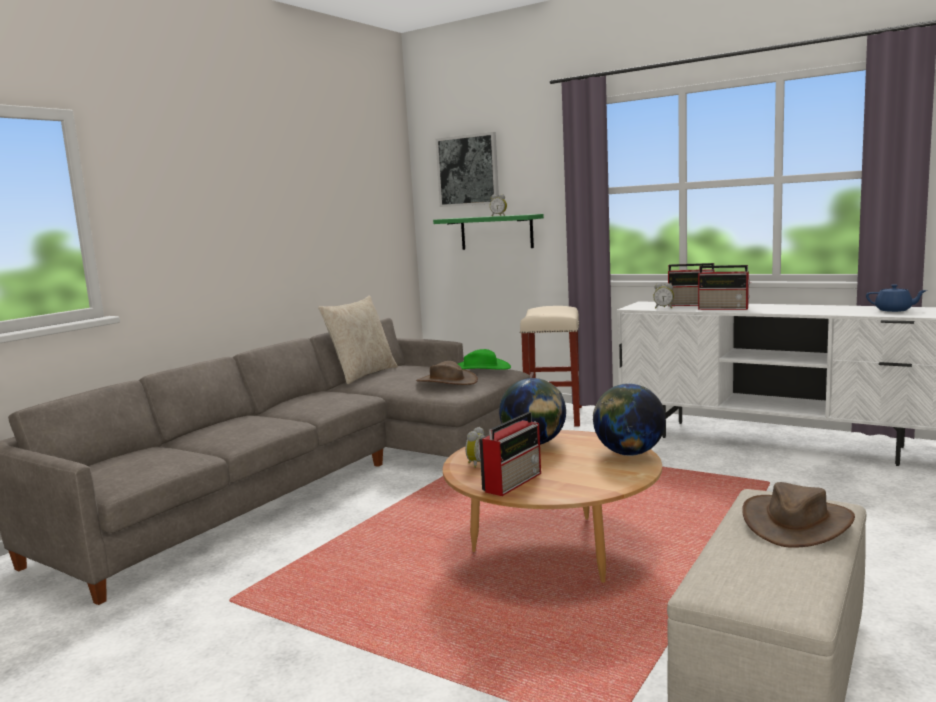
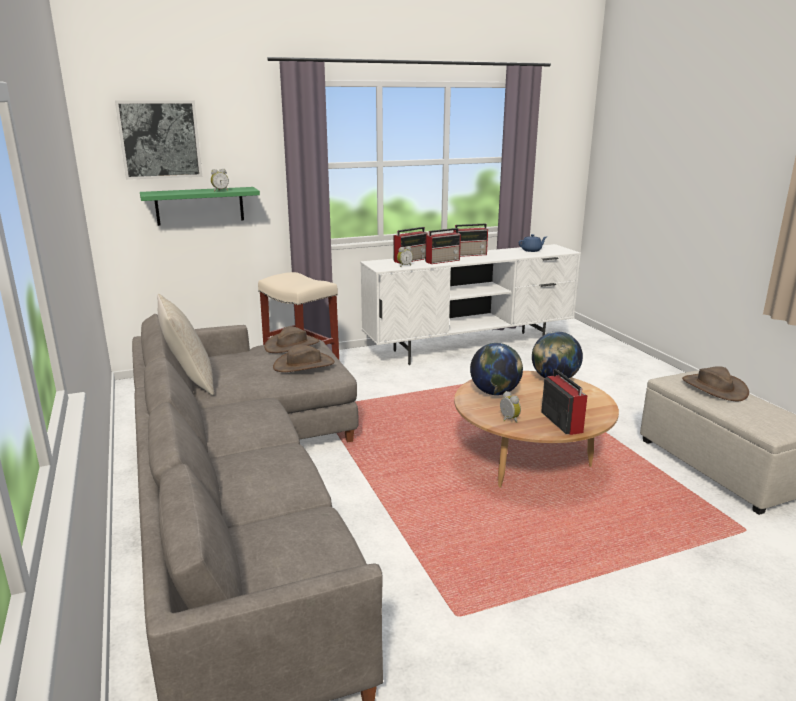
camera: 55 degrees left, 10 degrees up
(480, 368) = (292, 345): green hat -> brown hat
(784, 306) = (470, 254): none -> radio

